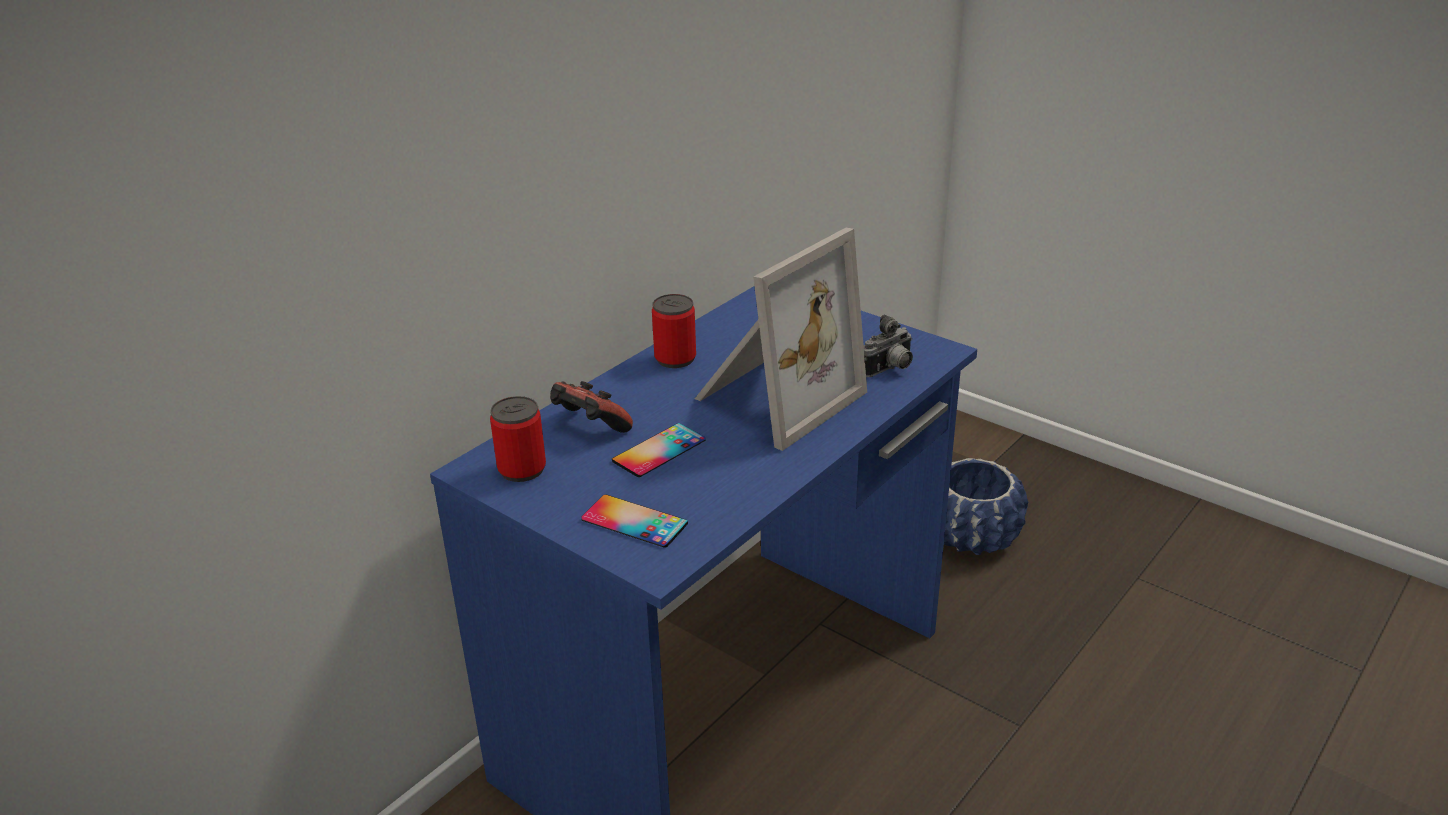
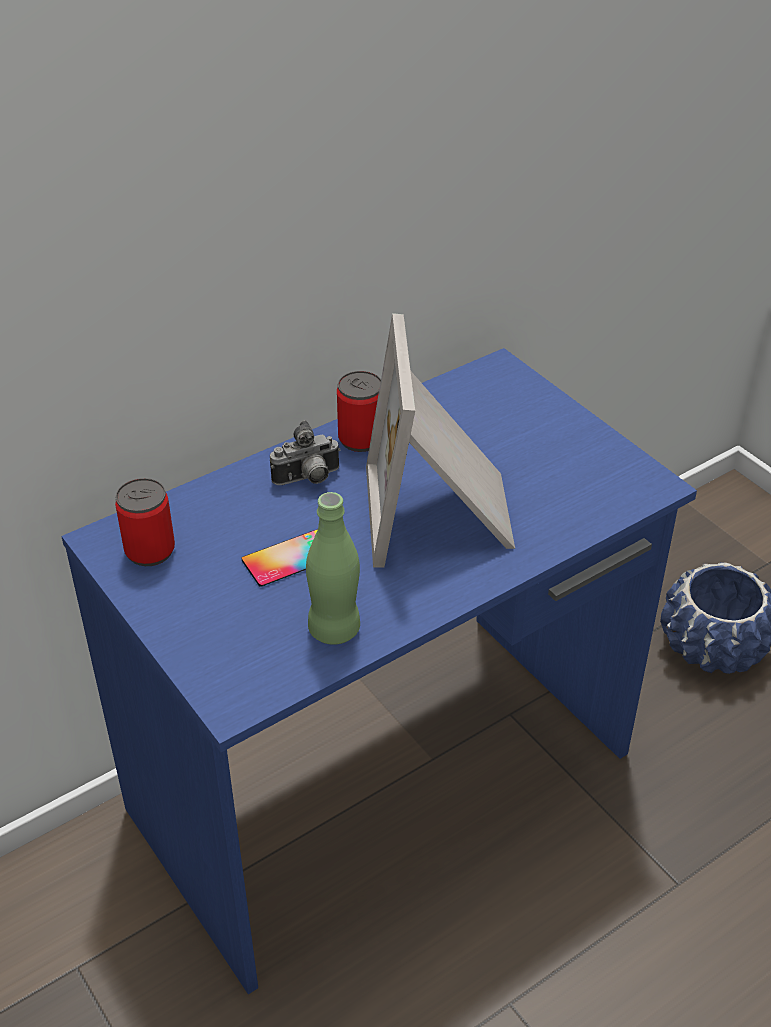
camera: 15 degrees right, 10 degrees up
(589, 428) = (236, 512): game controller -> none
(634, 521) = (233, 641): phone -> none
(722, 496) = (334, 629): none -> green bottle
(773, 398) = (441, 512): picture frame -> picture frame turned 120 degrees clockwise
(889, 370) = (583, 500): camera -> camera (308, 479)

